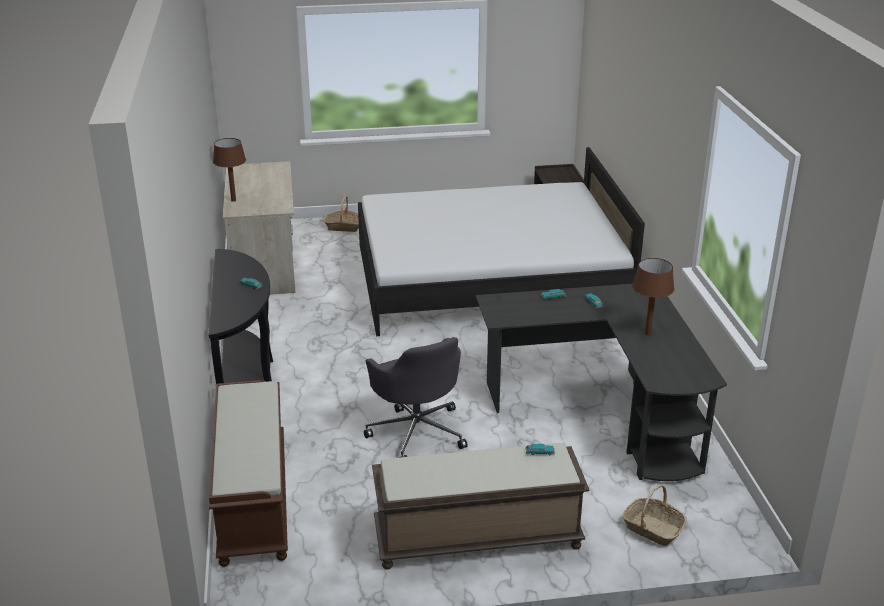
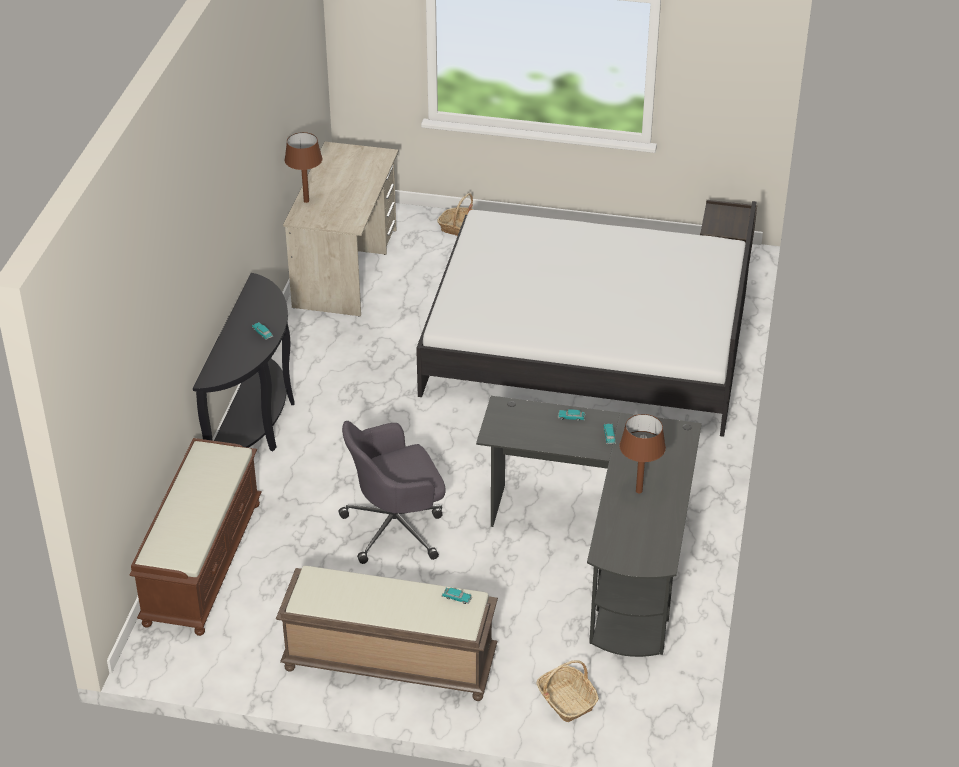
camera: 20 degrees right, 10 degrees up
(417, 432) = (396, 528): grey office chair -> grey office chair turned 75 degrees clockwise

